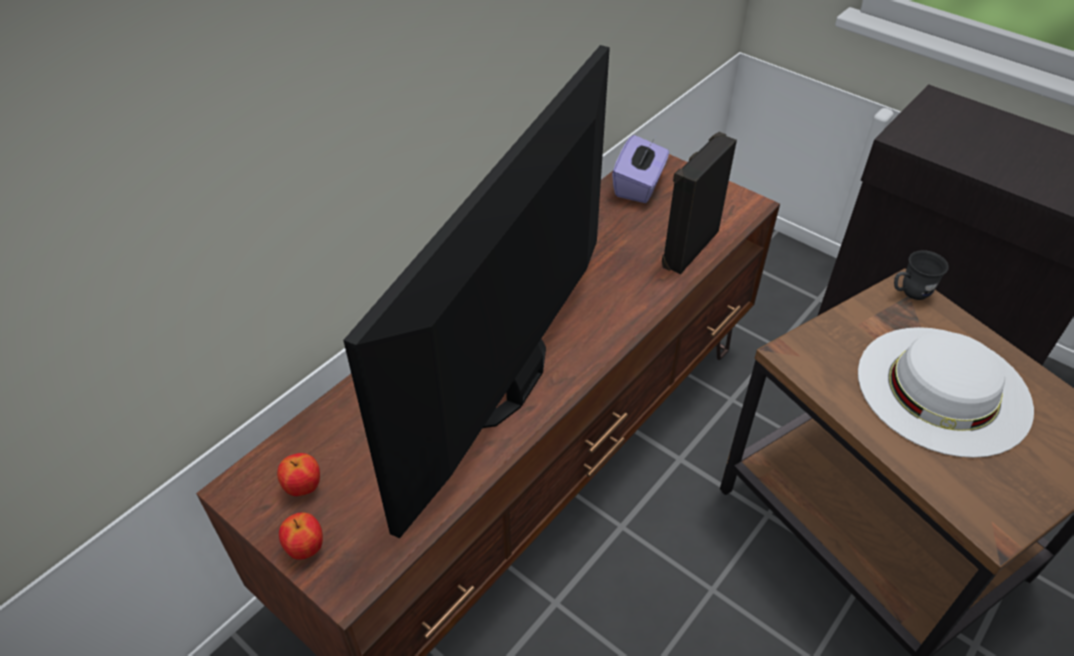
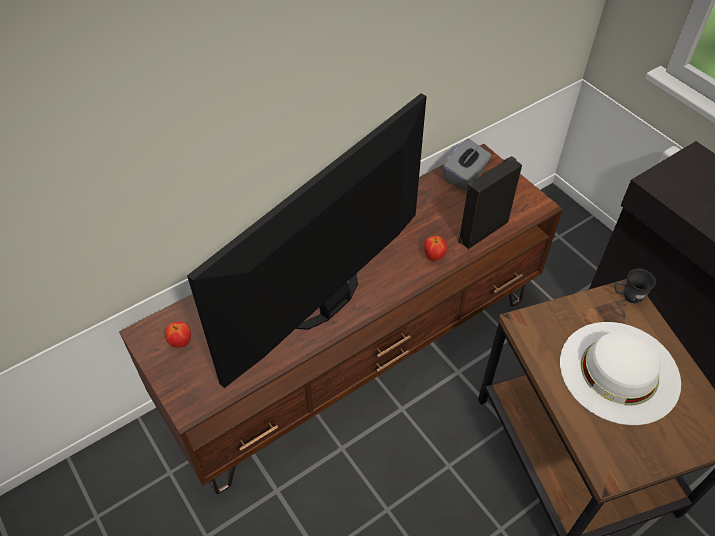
camera: 15 degrees right, 5 degrees up
(306, 548) = (172, 380): apple -> apple (434, 256)
(639, 186) = (465, 176): purple tissue box -> grey tissue box

